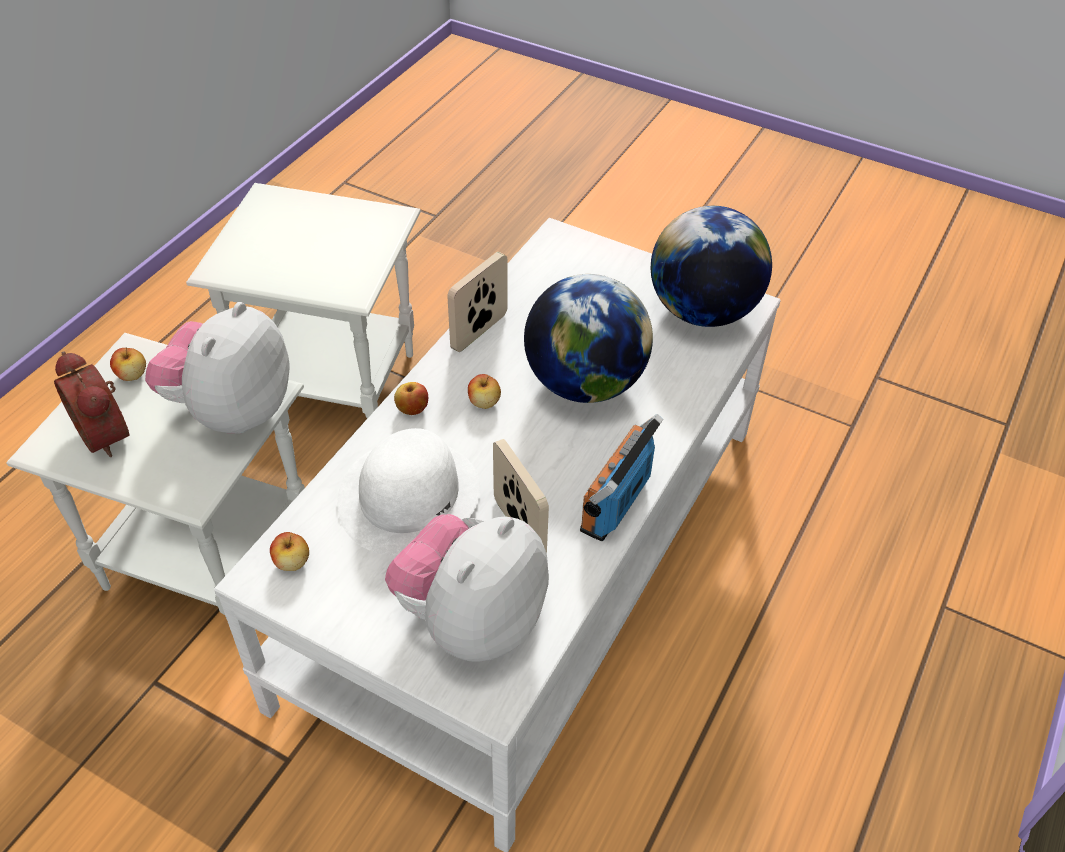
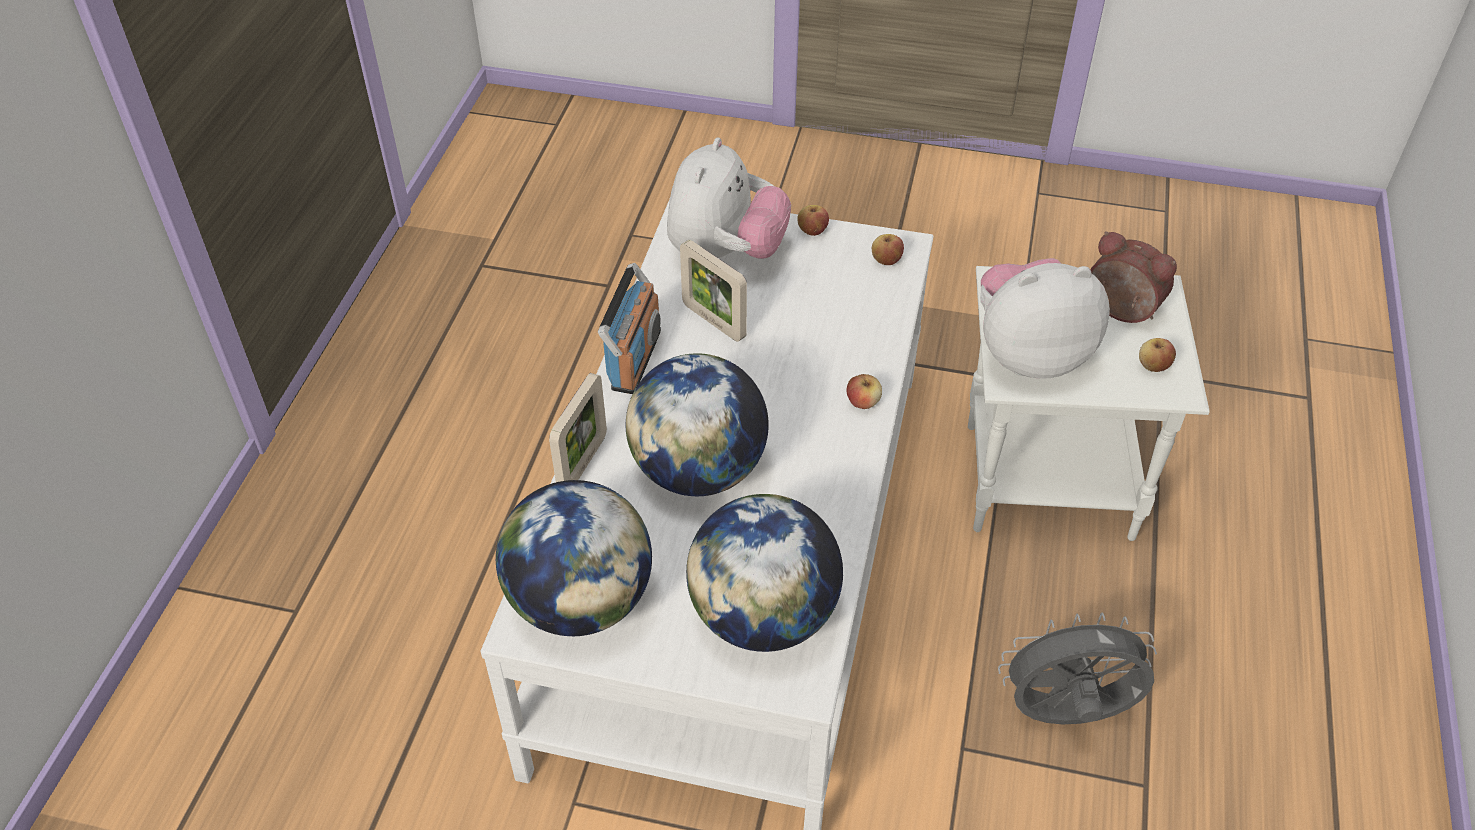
camera: 165 degrees right, 0 degrees up
(231, 411) = (1029, 354): plush toy -> plush toy turned 105 degrees counterclockwise
(334, 384) = (1066, 716): white side table -> grey fan
(409, 495) = (821, 326): white hat -> none
(479, 331) = (839, 506): picture frame -> picture frame (583, 464)
(484, 402) = (795, 425): apple -> apple (812, 230)
(569, 276) = (763, 616): none -> globe

